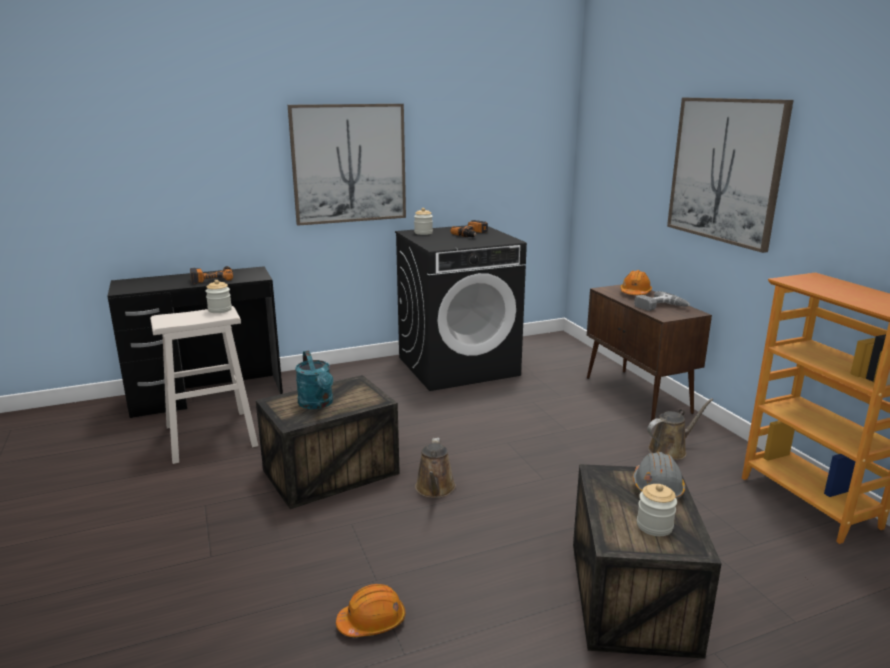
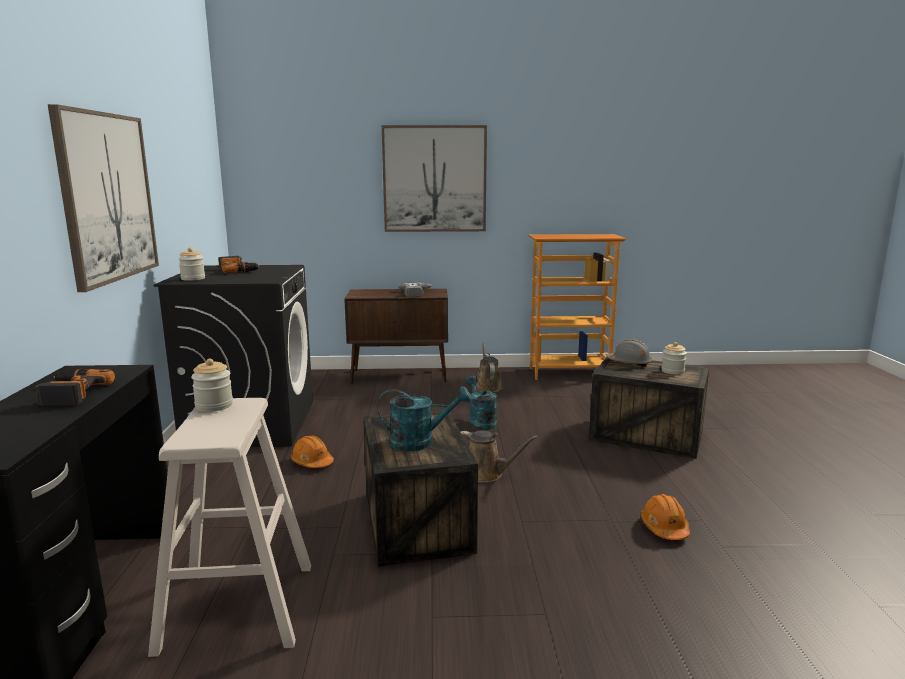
camera: 70 degrees left, 5 degrees down
(559, 464) = (480, 422): none -> turquoise watering can
(635, 293) = (376, 292): orange hard hat -> orange hard hat (312, 462)

